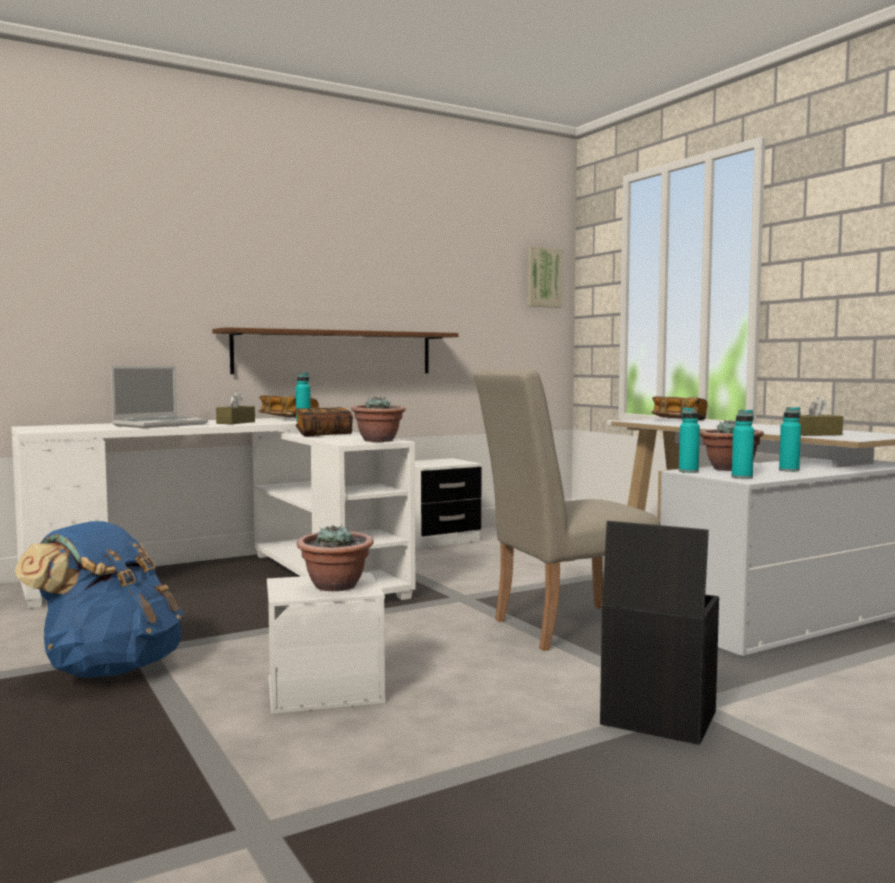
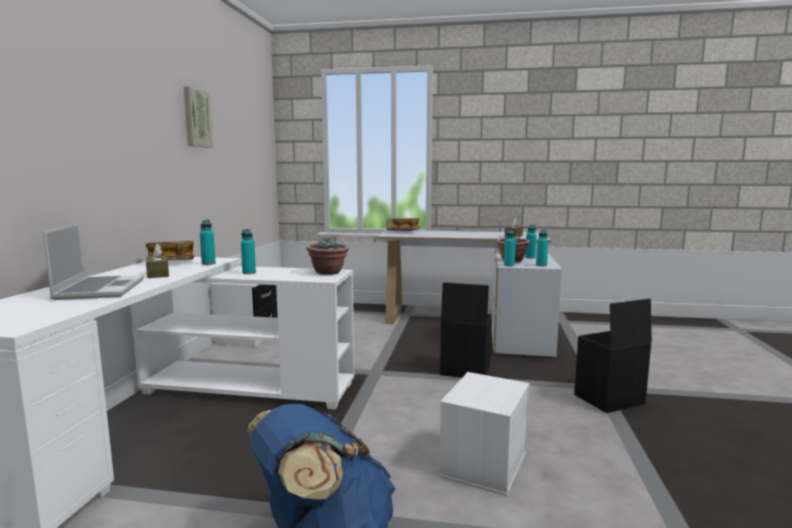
camera: 50 degrees left, 5 degrees up
(323, 434) = (249, 273): book -> turquoise bottle
(335, 352) = (170, 196): brown shelf -> none
(336, 586) = (492, 388): potted plant -> none
(543, 277) = (264, 133): picture -> picture (196, 118)
(561, 627) = (464, 370): beige chair -> black storage box

